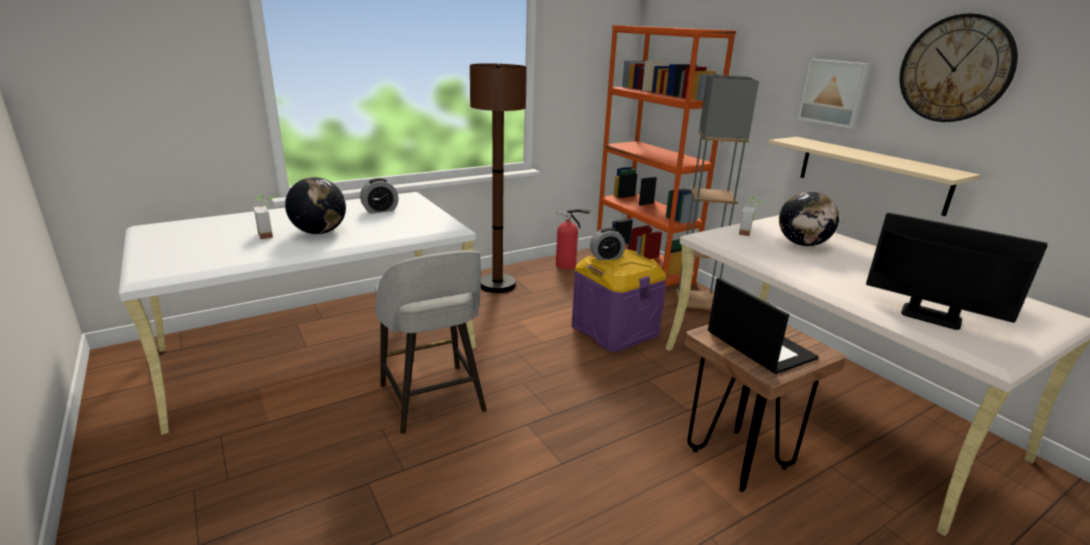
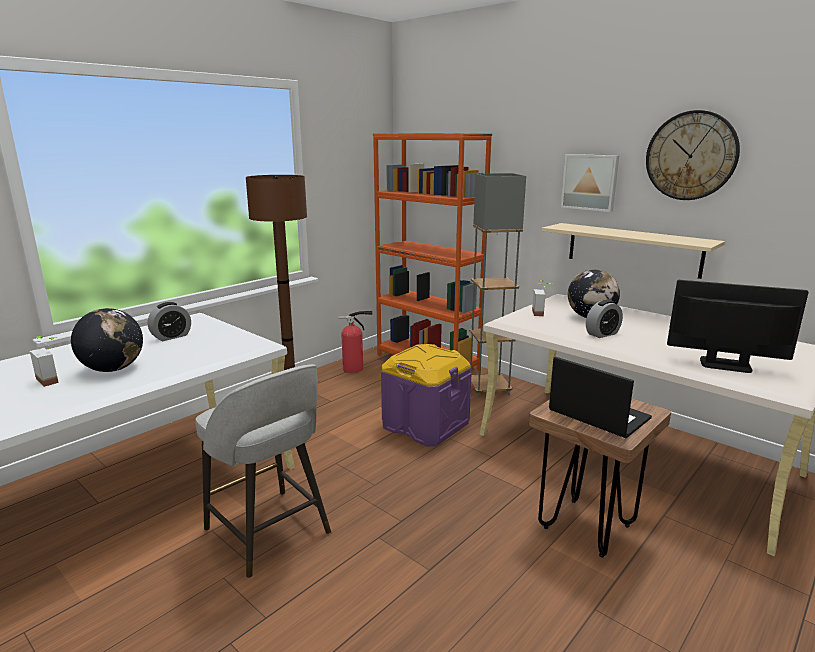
camera: 15 degrees left, 5 degrees down
(606, 257) = (410, 354): alarm clock -> alarm clock (602, 334)

